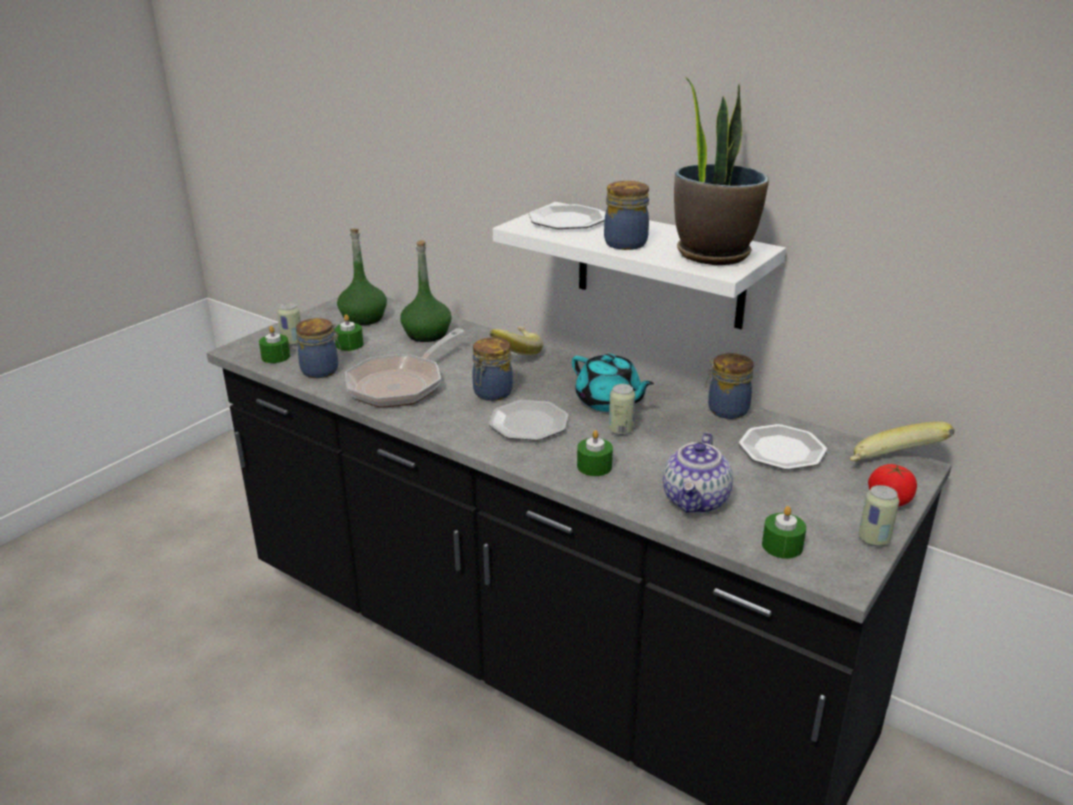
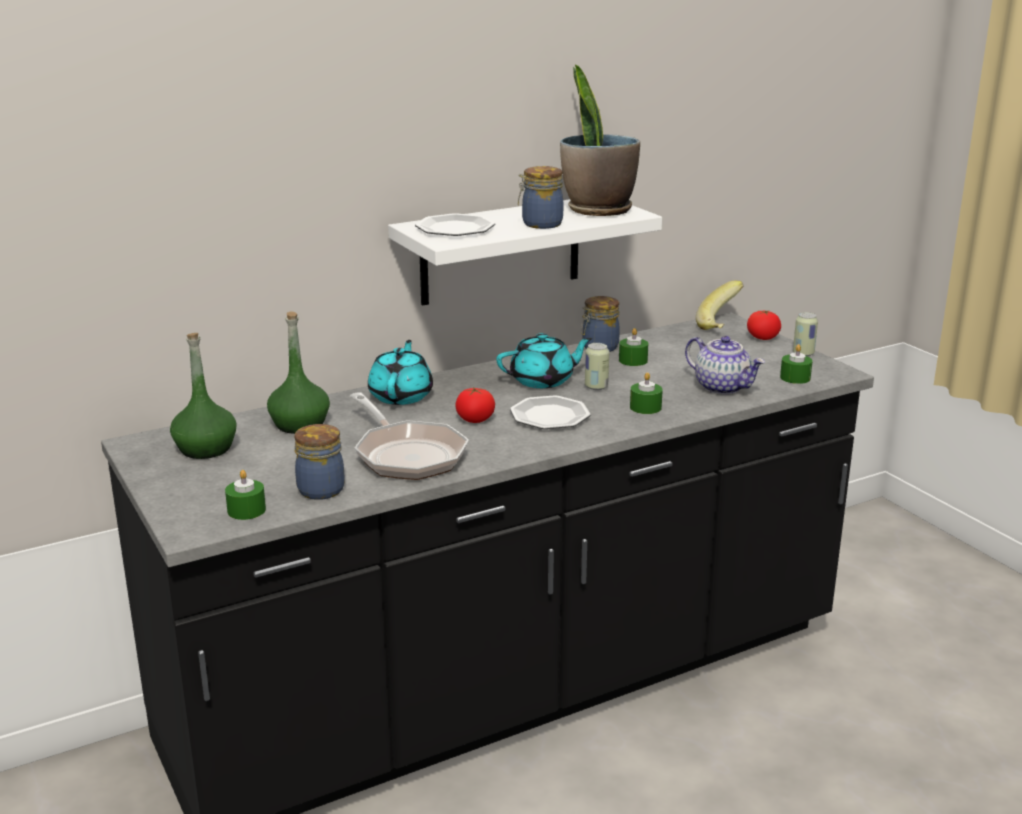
camera: 65 degrees left, 5 degrees down
(292, 342) = (217, 496): can -> none
(349, 344) = (270, 466): green candle -> green candle (633, 360)
(491, 393) = (475, 419): jar -> tomato
(514, 353) = (401, 395): banana -> turquoise teapot
(781, 450) = (674, 347): plate -> none

